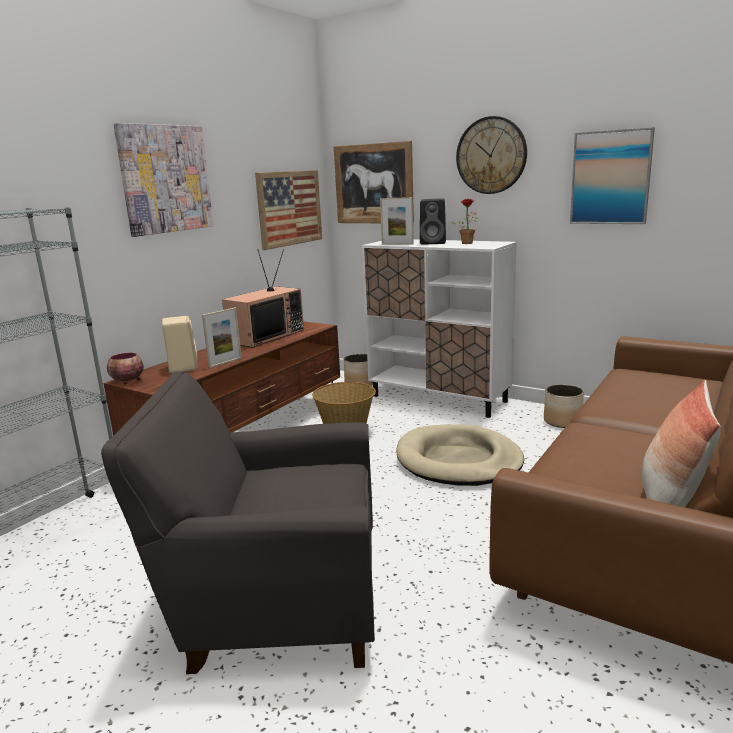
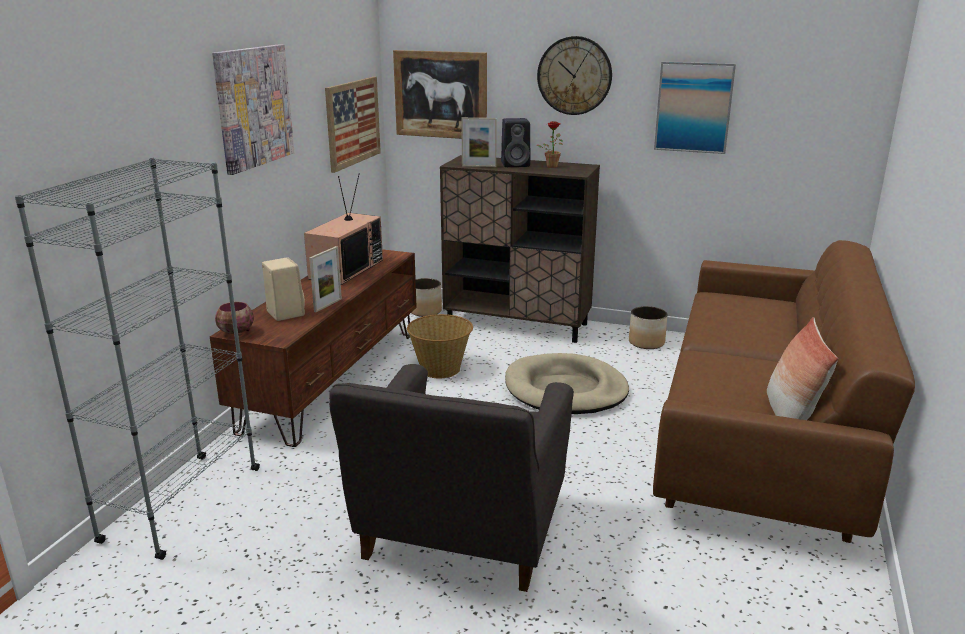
camera: 15 degrees left, 5 degrees up
(274, 602) = (460, 536): grey armchair -> grey armchair turned 60 degrees counterclockwise
(439, 398) = (517, 324): white cabinet -> brown cabinet

